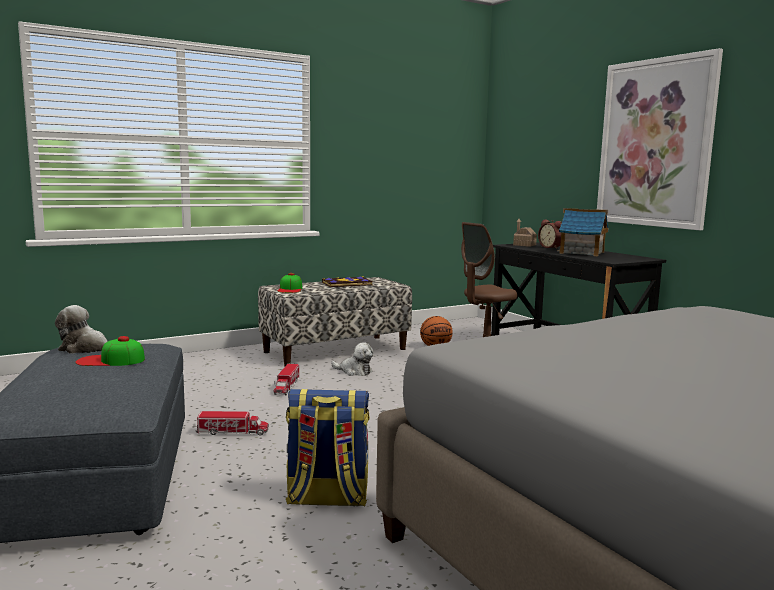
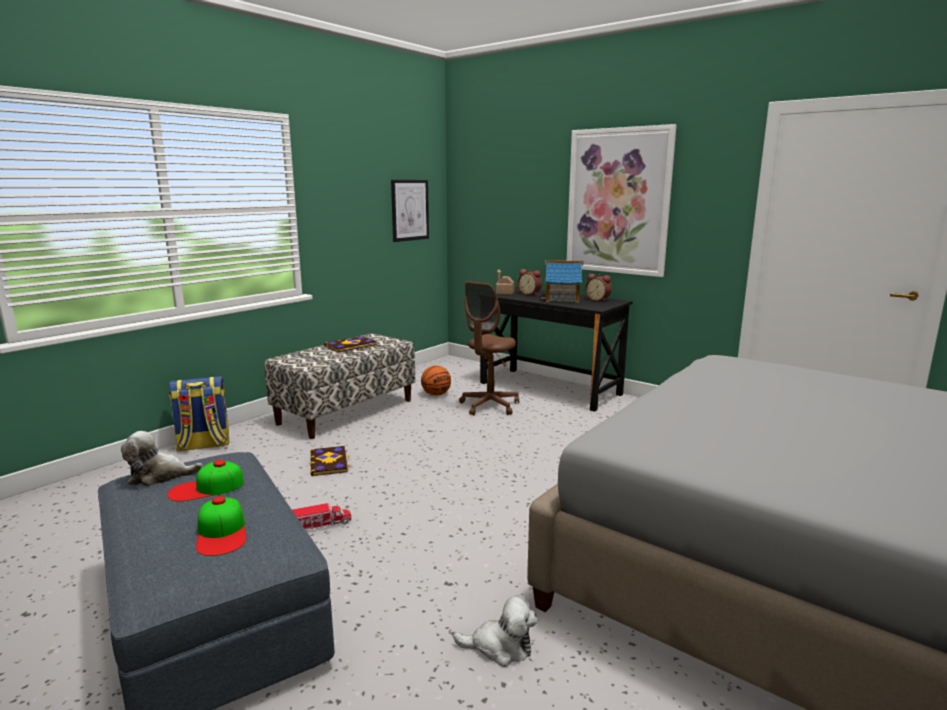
camera: 20 degrees left, 5 degrees up
(286, 387) = (329, 462): toy truck -> book
(290, 289) = (301, 360): cap -> cap (222, 533)
(326, 499) = (458, 580): backpack -> backpack (203, 445)
(354, 371) = (381, 433): plush toy -> plush toy (500, 647)
(439, 157) = (409, 210): none -> picture
(624, 256) = (598, 300): none -> alarm clock

